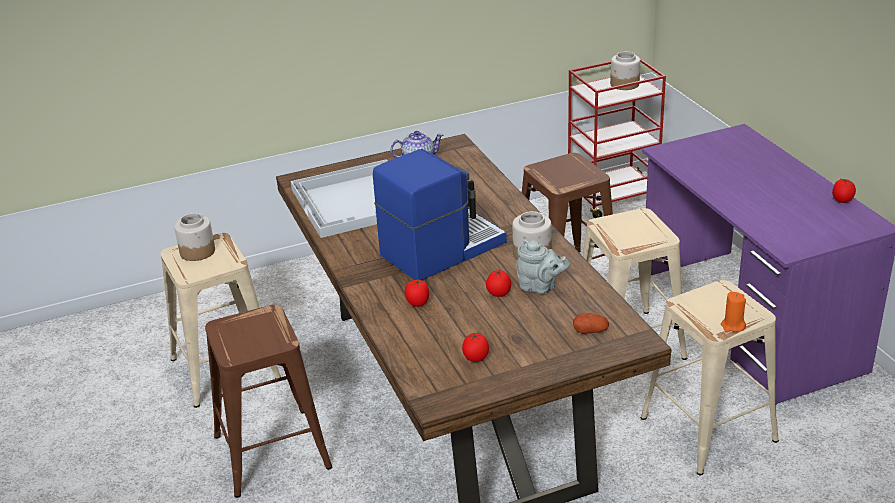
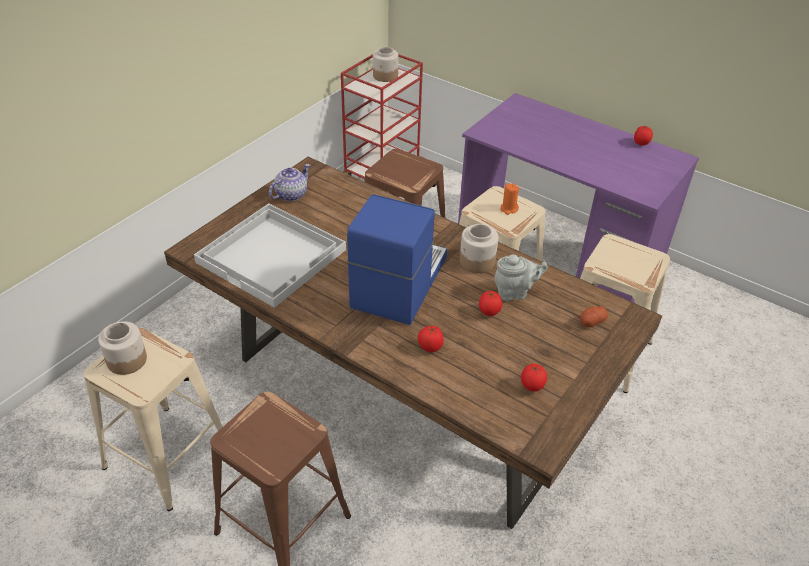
camera: 35 degrees left, 10 degrees up
(733, 326) = (649, 273): orange candle -> orange candle (508, 209)

